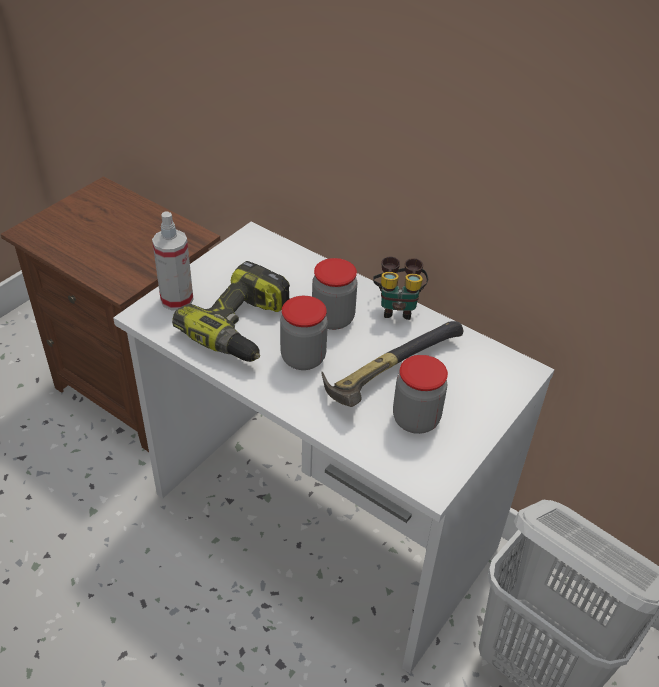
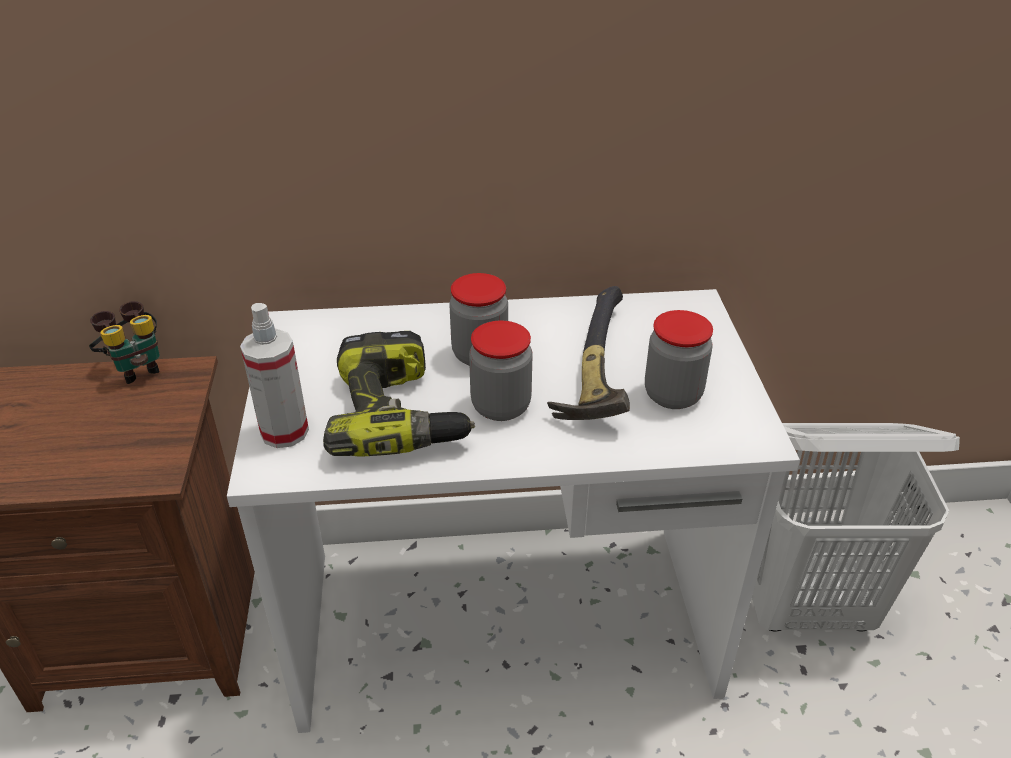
camera: 40 degrees left, 5 degrees down
(397, 307) = (524, 311): binoculars -> binoculars (136, 367)

